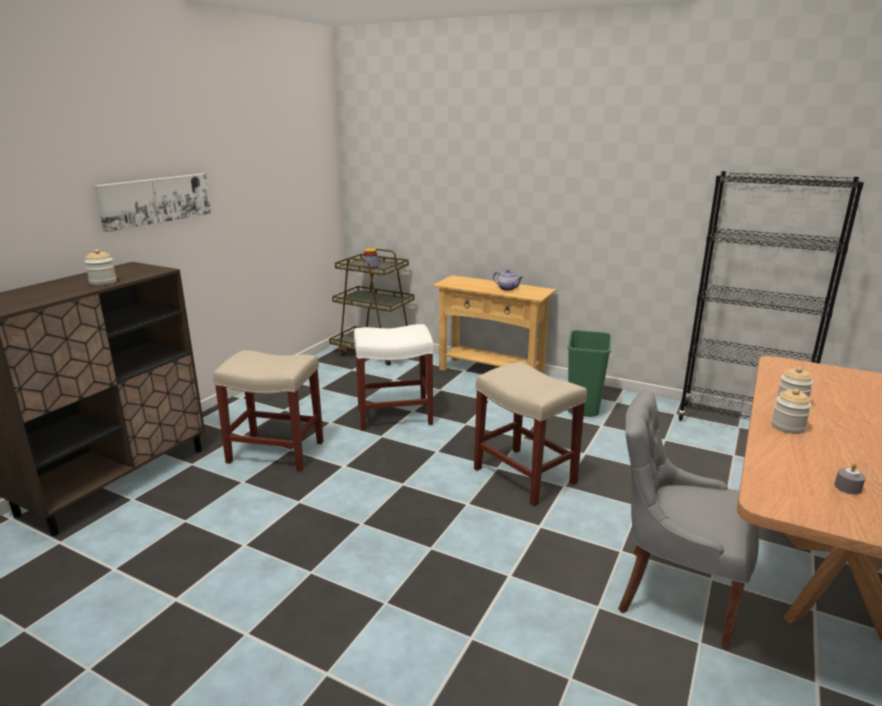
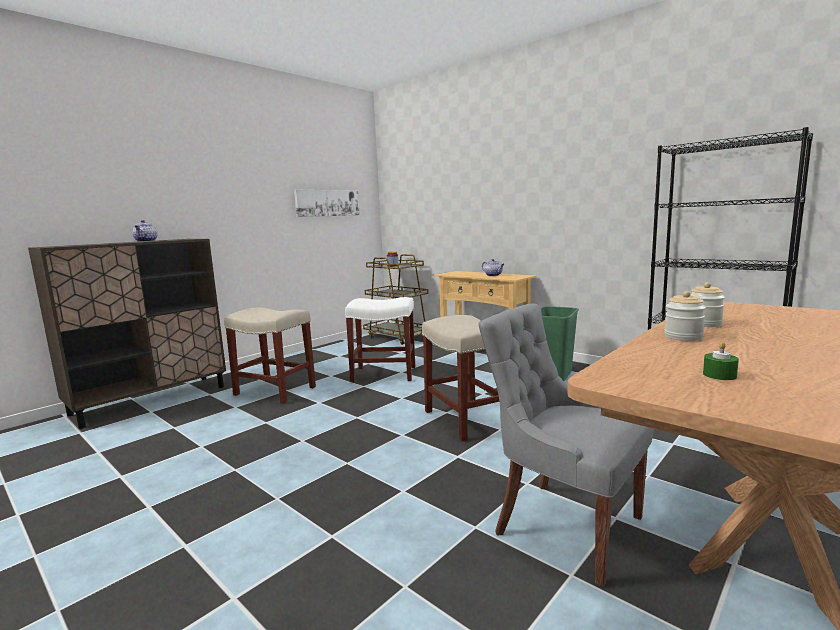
camera: 15 degrees right, 10 degrees down
(103, 282) = (146, 241): jar -> teapot
(155, 200) = (212, 198): picture -> picture (327, 203)
(847, 487) = (719, 375): grey candle -> green candle

